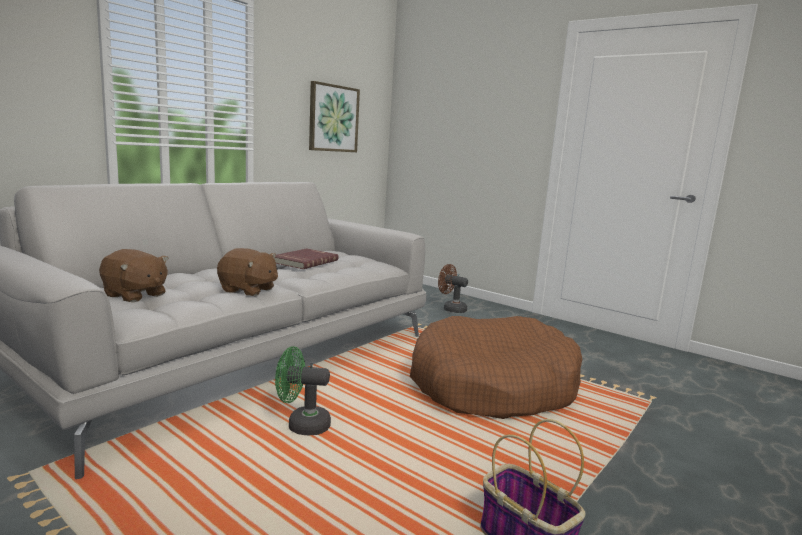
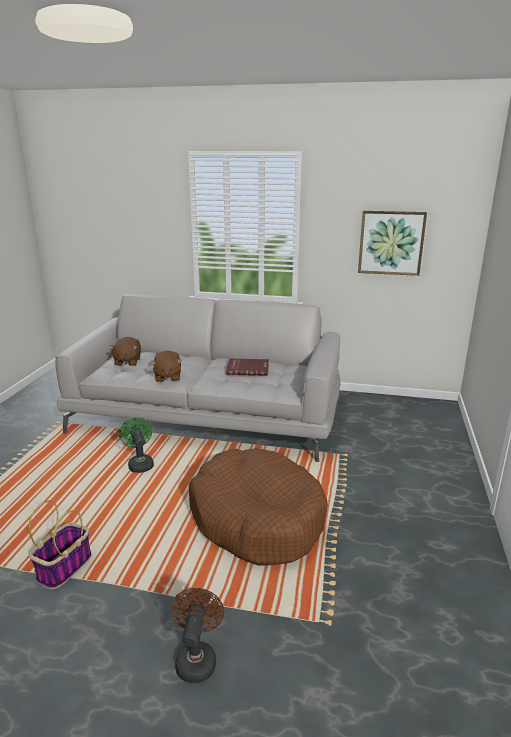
camera: 65 degrees right, 10 degrees up
(451, 309) = (413, 459): brown fan -> brown fan (197, 658)

